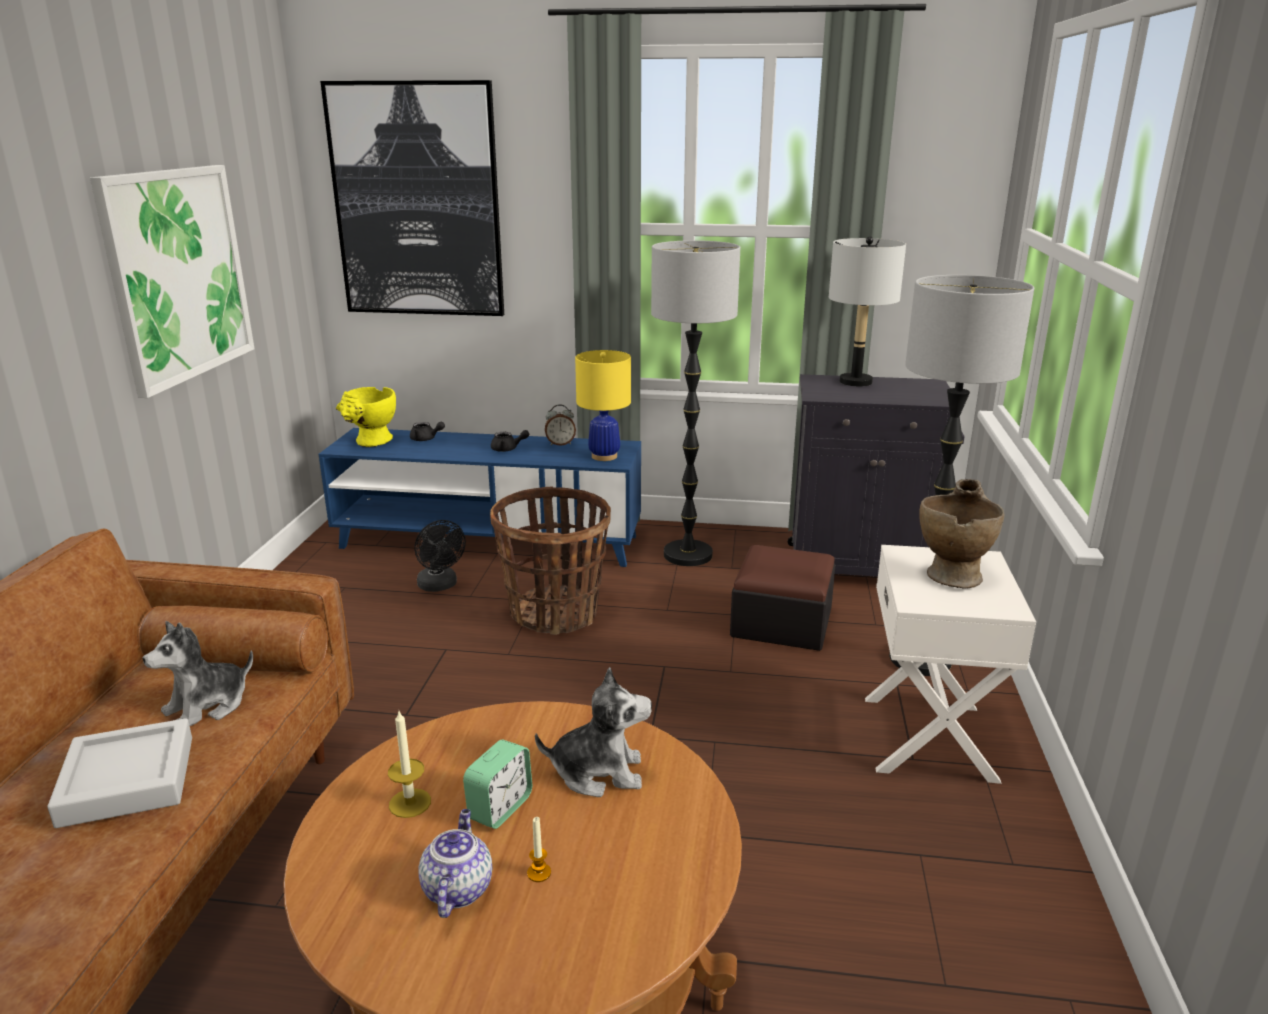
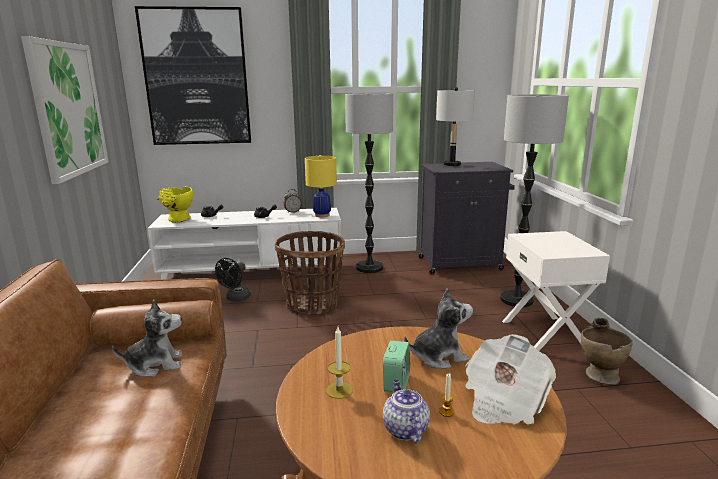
camera: 15 degrees left, 5 degrees down
(127, 781) = (126, 414): grey tray -> none
(207, 706) = (155, 365): plush toy -> plush toy turned 135 degrees counterclockwise
(440, 586) = (236, 298): black fan -> black fan turned 75 degrees clockwise
(489, 542) = (253, 274): blue tv stand -> white tv stand
(641, 872) = (503, 400): none -> newspaper
(781, 622) = (438, 292): ottoman -> none
(952, 573) = (553, 241): beige vase -> beige vase (598, 373)

